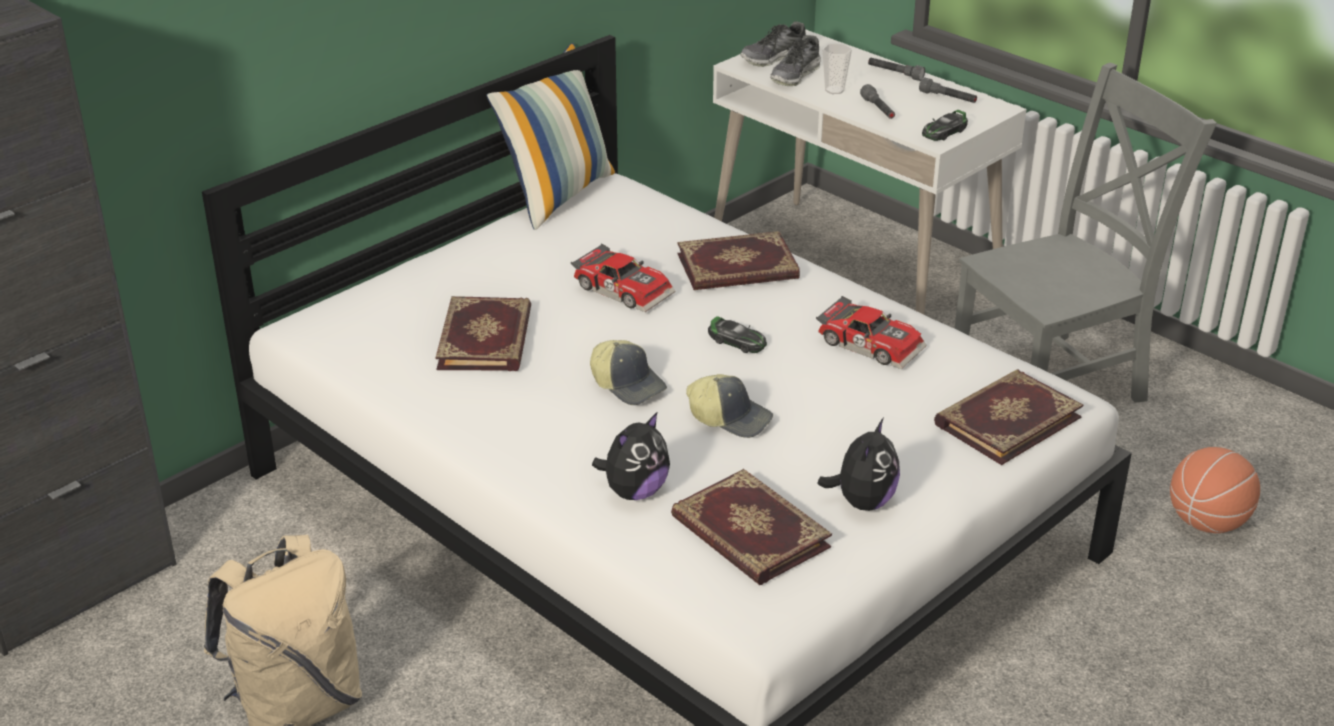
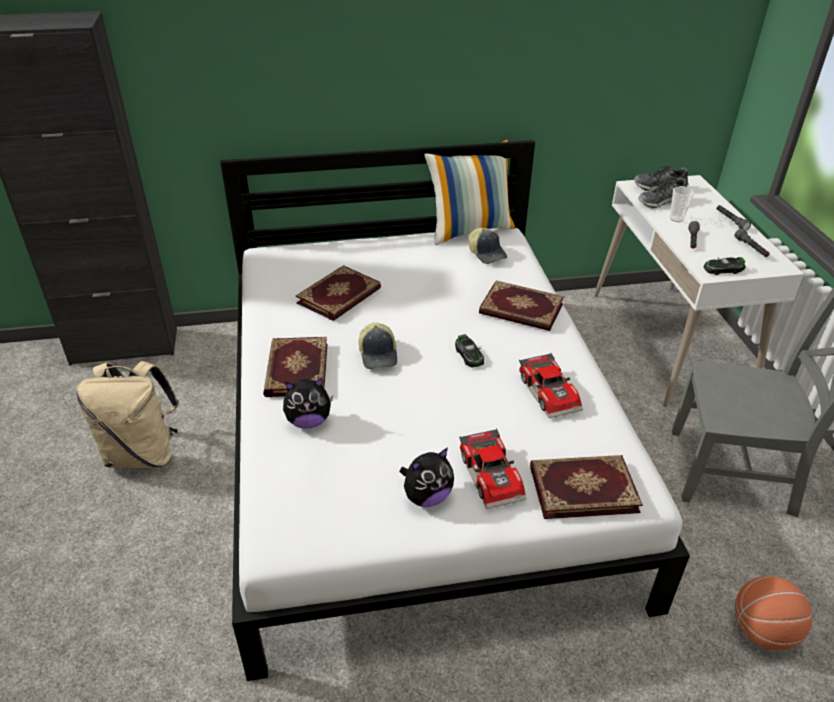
camera: 35 degrees right, 5 degrees up
(625, 288) = (441, 296): toy car -> toy car (493, 475)
(730, 418) = (412, 401): cap -> cap (487, 253)
(748, 533) = (336, 481): book -> book (295, 369)

